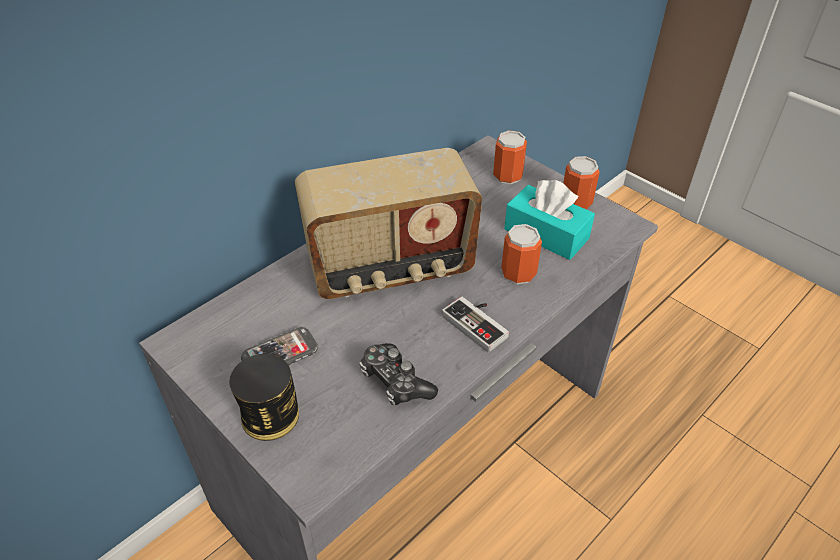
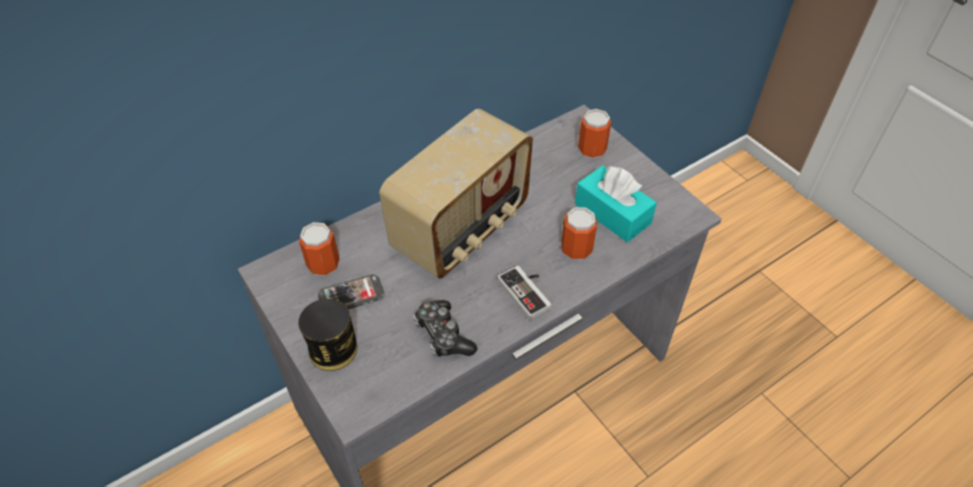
camera: 10 degrees right, 5 degrees up
(390, 269) = (462, 229): radio -> radio turned 45 degrees counterclockwise
(576, 202) = (649, 185): can -> can (323, 264)

